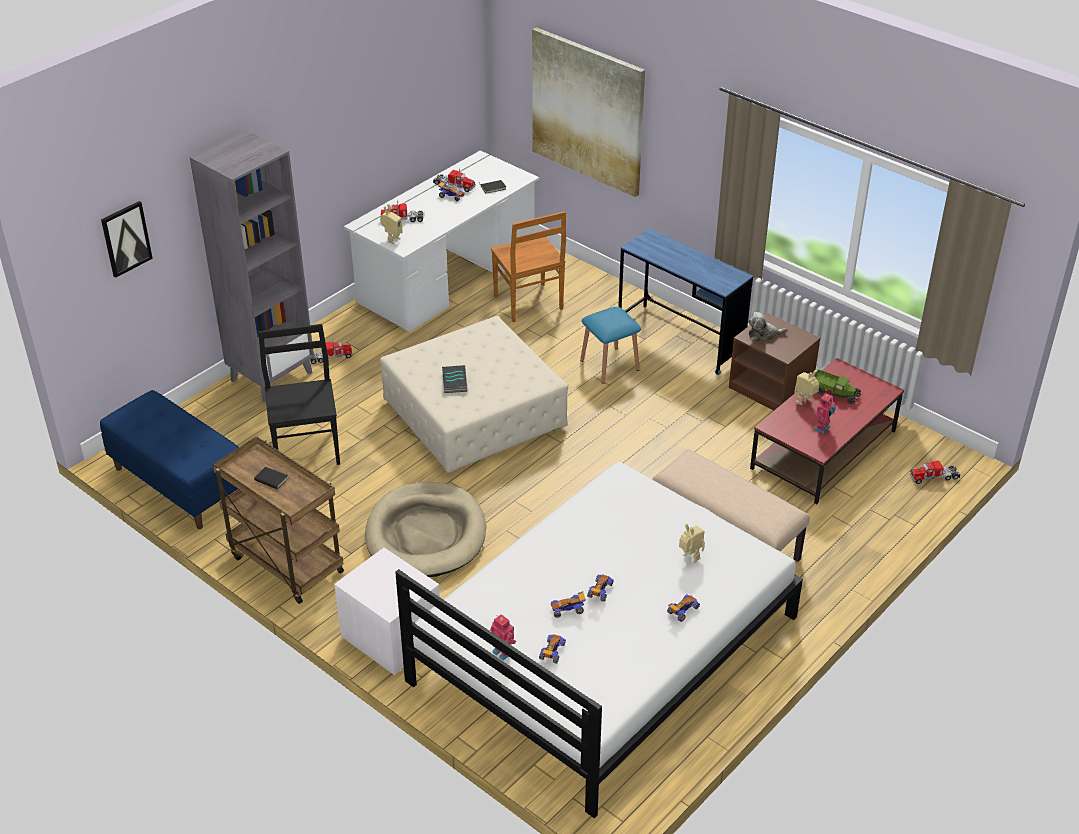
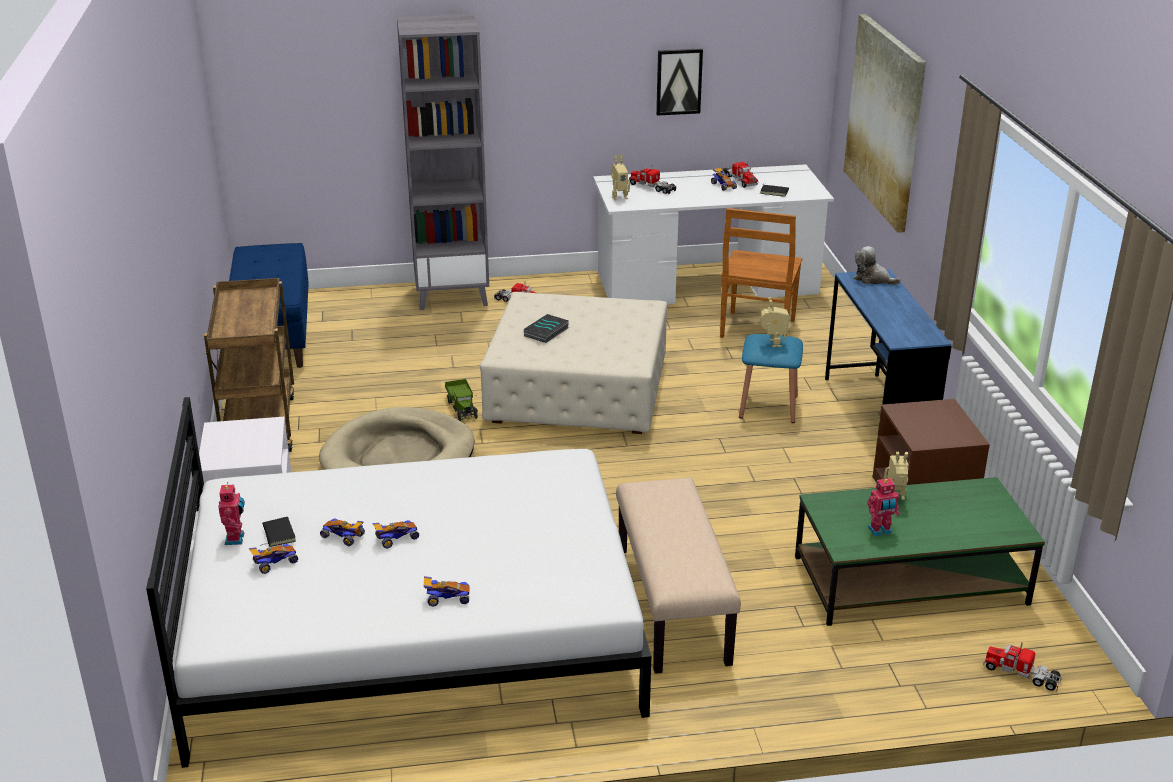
camera: 40 degrees right, 10 degrees down
(126, 238) = (312, 77): picture -> picture (678, 81)
(270, 480) = (245, 313): black book -> black book (277, 534)
(306, 449) = (401, 354): black chair -> none
(689, 558) = (528, 558): toy robot -> toy robot (772, 343)
(763, 335) = (920, 416): plush toy -> plush toy (873, 279)
(824, 448) = (911, 580): red coffee table -> green coffee table
(834, 393) = (945, 506): toy truck -> toy truck (462, 407)

